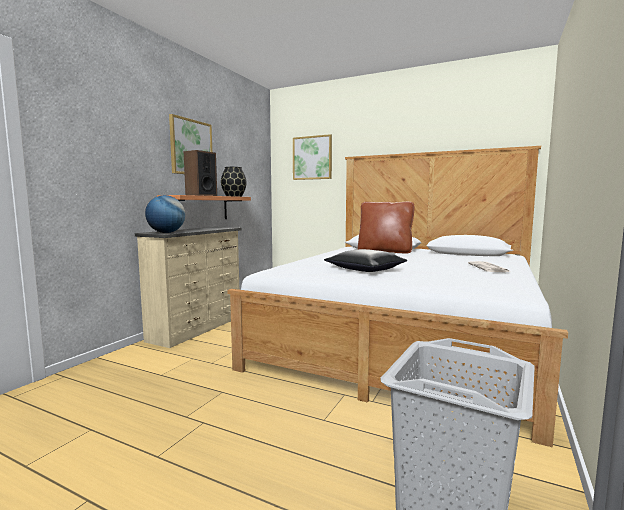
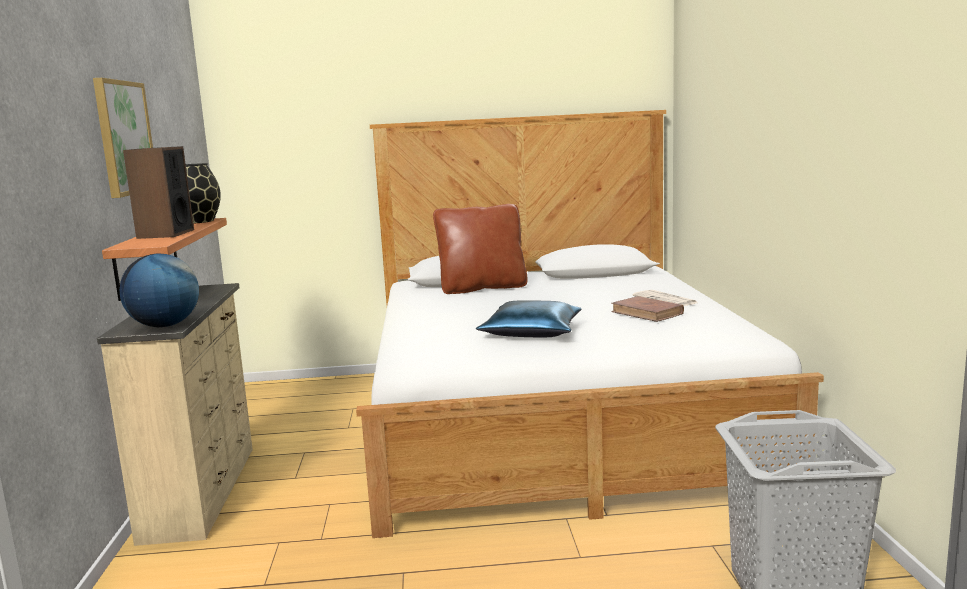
camera: 30 degrees left, 5 degrees up
(312, 158) = (300, 125): picture -> none
(366, 269) = (533, 332): black pillow -> blue pillow
(460, 271) = (647, 313): none -> brown book

